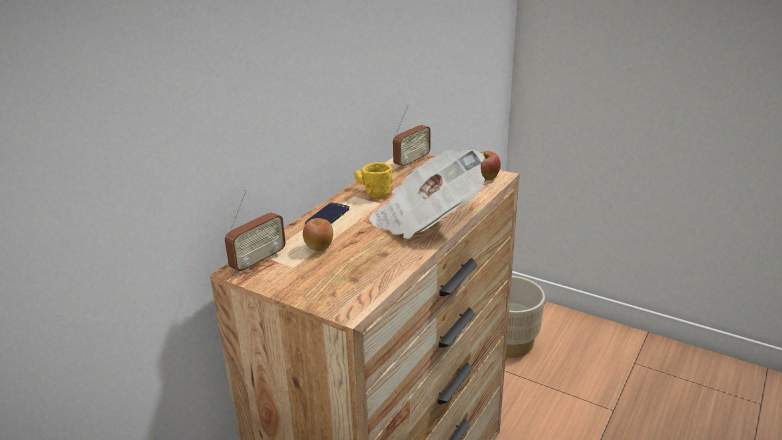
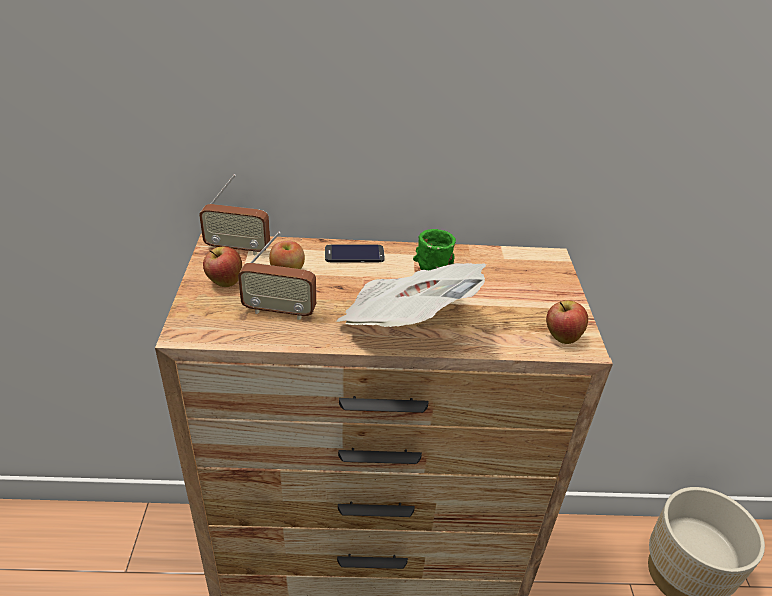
camera: 55 degrees right, 10 degrees up
(300, 278) = (224, 282): none -> apple
(370, 192) = (432, 262): yellow mug -> green mug
(411, 162) = (538, 264): radio -> radio (279, 311)

